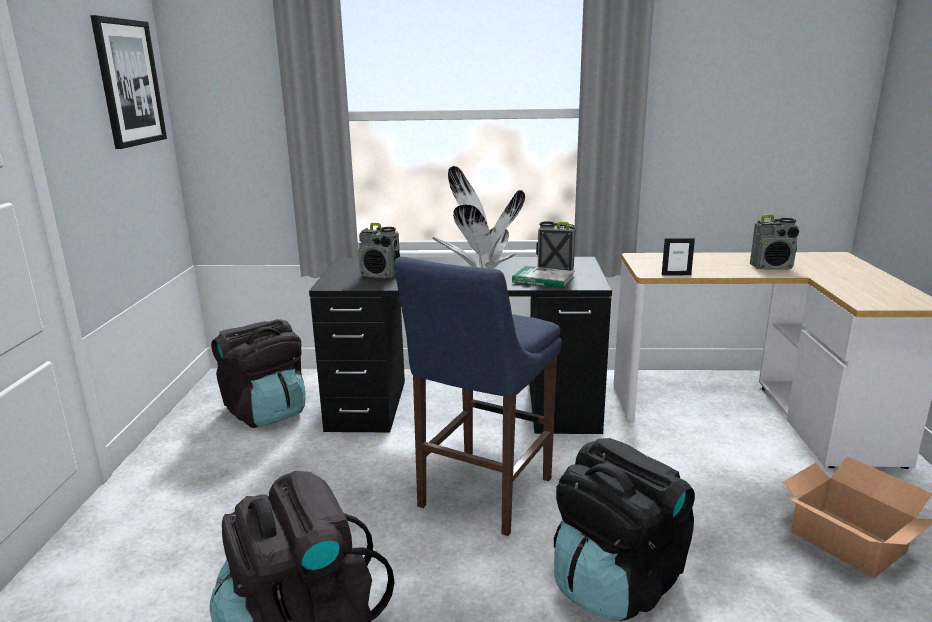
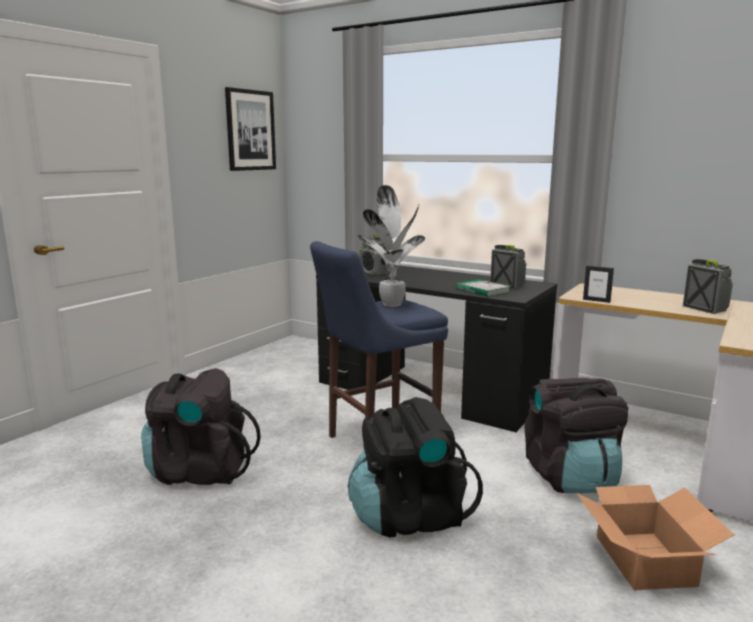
camera: 30 degrees right, 5 degrees down
(266, 412) = (297, 364): black backpack -> black backpack (570, 477)
(772, 267) = (704, 308): radio -> radio turned 150 degrees counterclockwise

